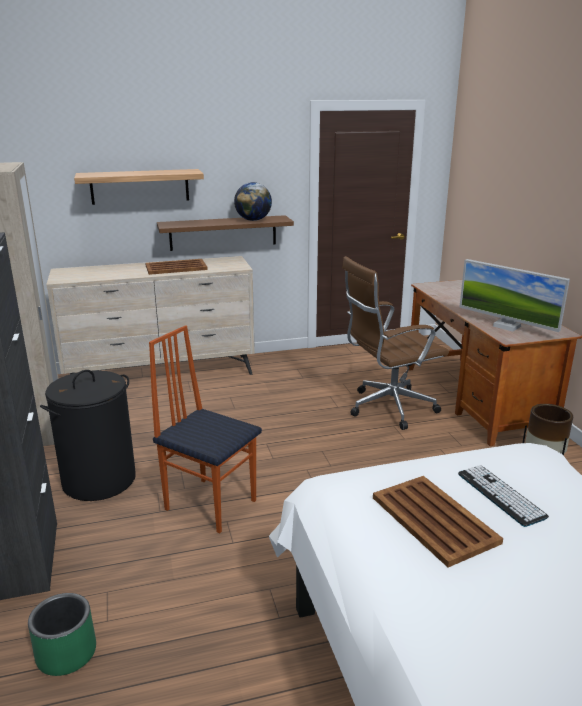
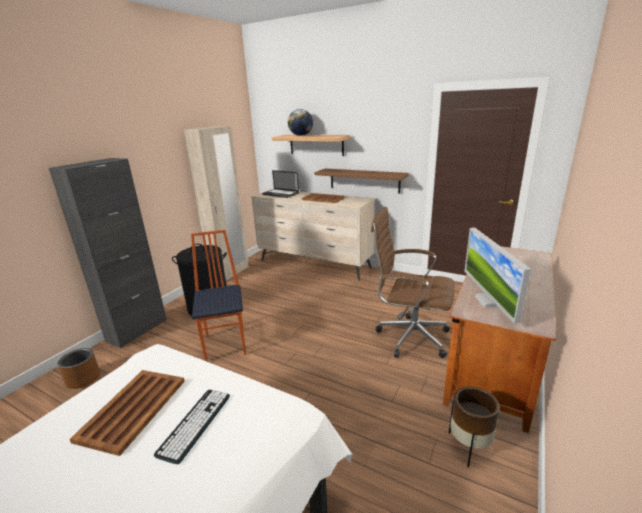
camera: 45 degrees right, 0 degrees up
(66, 653) = (84, 379): green planter -> brown planter
(91, 273) = (280, 194): none -> laptop
(253, 220) = (377, 173): globe -> globe (301, 135)

